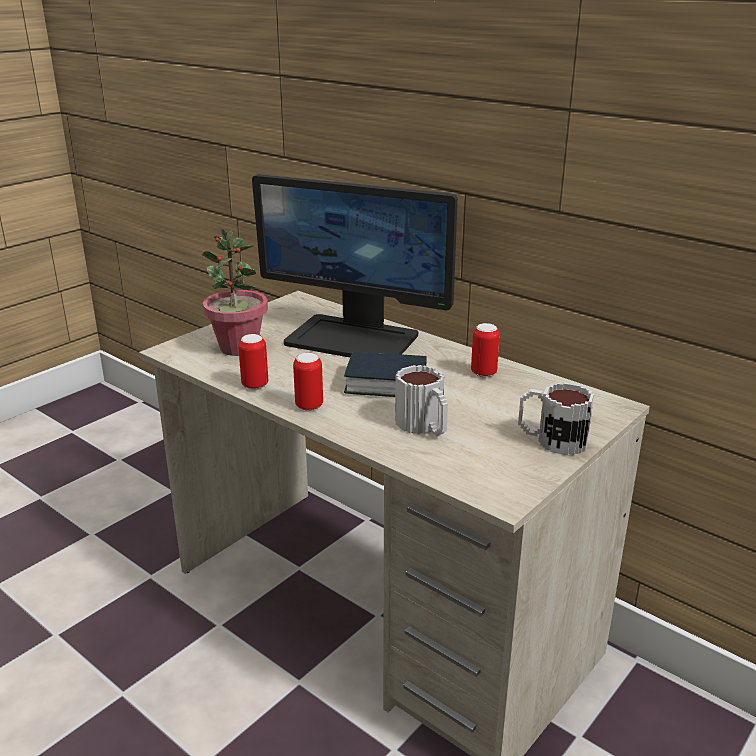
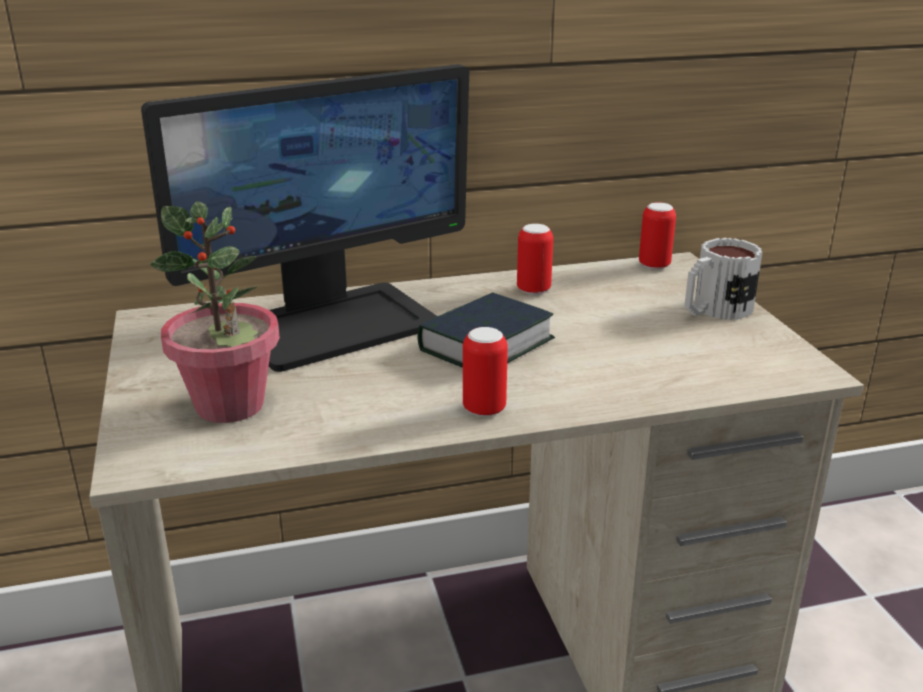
camera: 55 degrees left, 0 degrees up
(255, 385) = (370, 428): can -> can (654, 265)
(424, 427) = (620, 359): mug -> none

